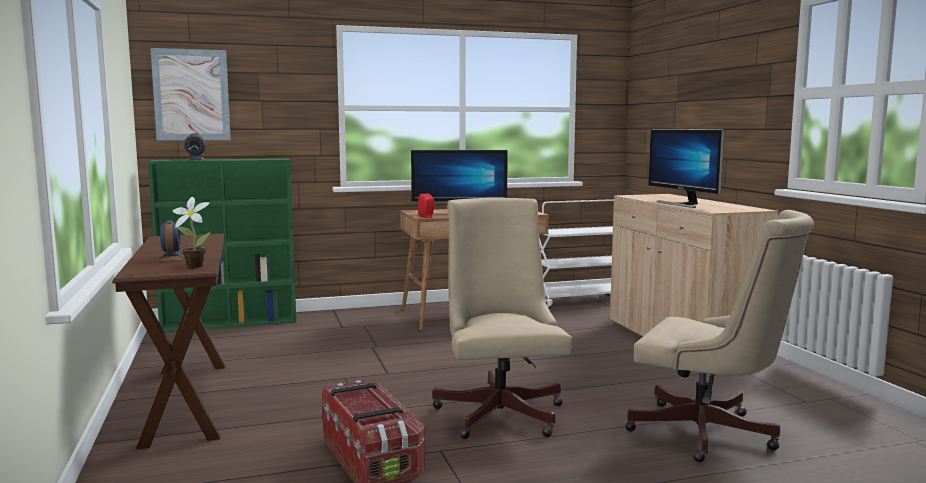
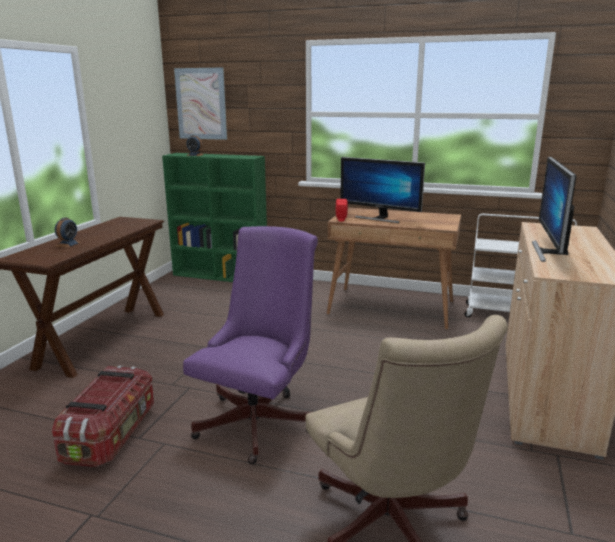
camera: 35 degrees right, 10 degrees up
(193, 266) = (55, 256): potted plant -> none
(500, 411) = (260, 420): beige office chair -> purple office chair

